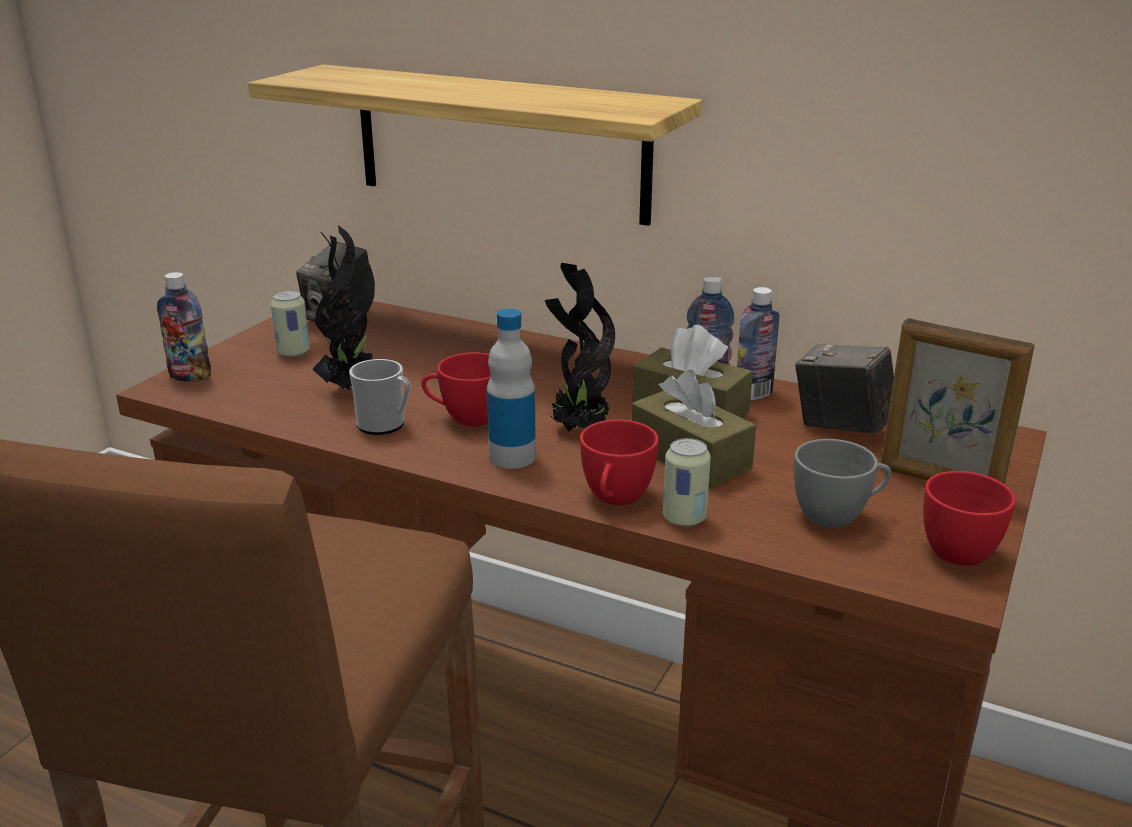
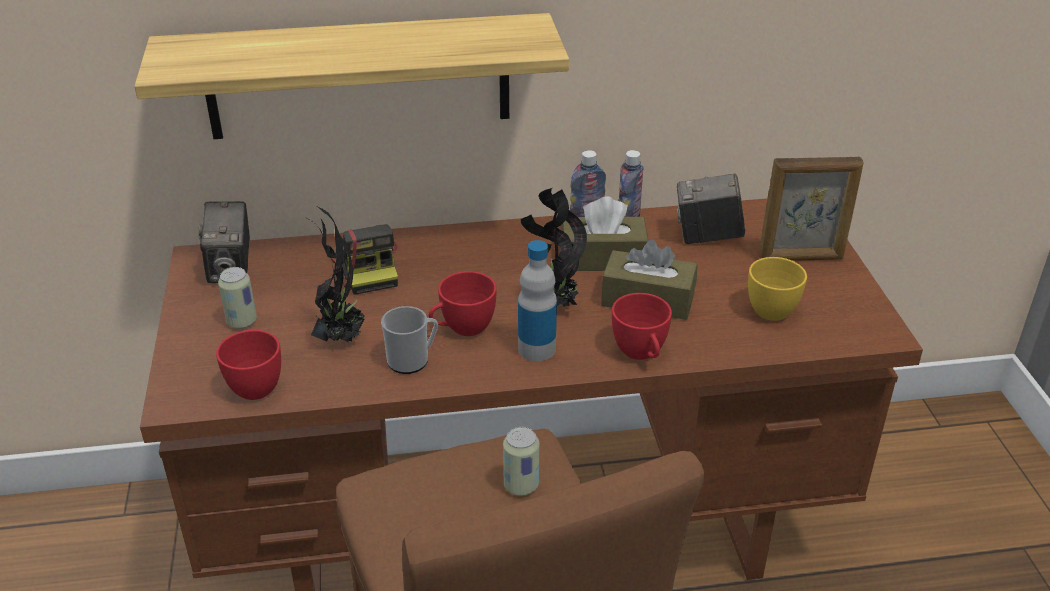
camera: 35 degrees left, 10 degrees up
(190, 376) = (183, 381): bottle -> none
(450, 349) = (368, 268): none -> camera
(684, 518) = (697, 350): can -> can (521, 485)
(838, 515) = (775, 308): grey cup -> yellow cup
(952, 547) = (853, 304): red cup -> red cup (251, 385)

